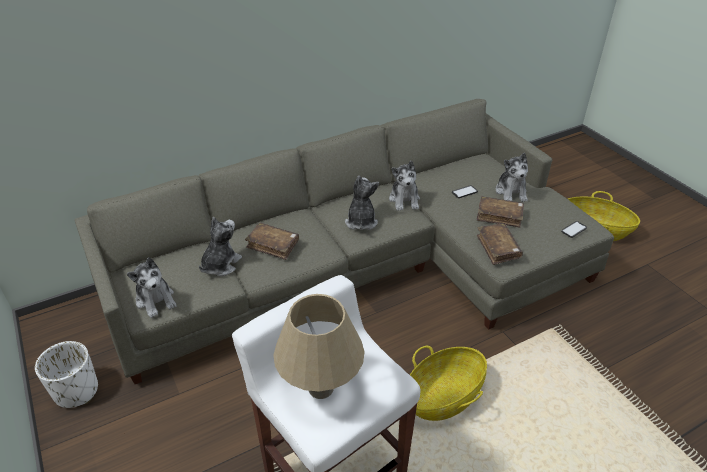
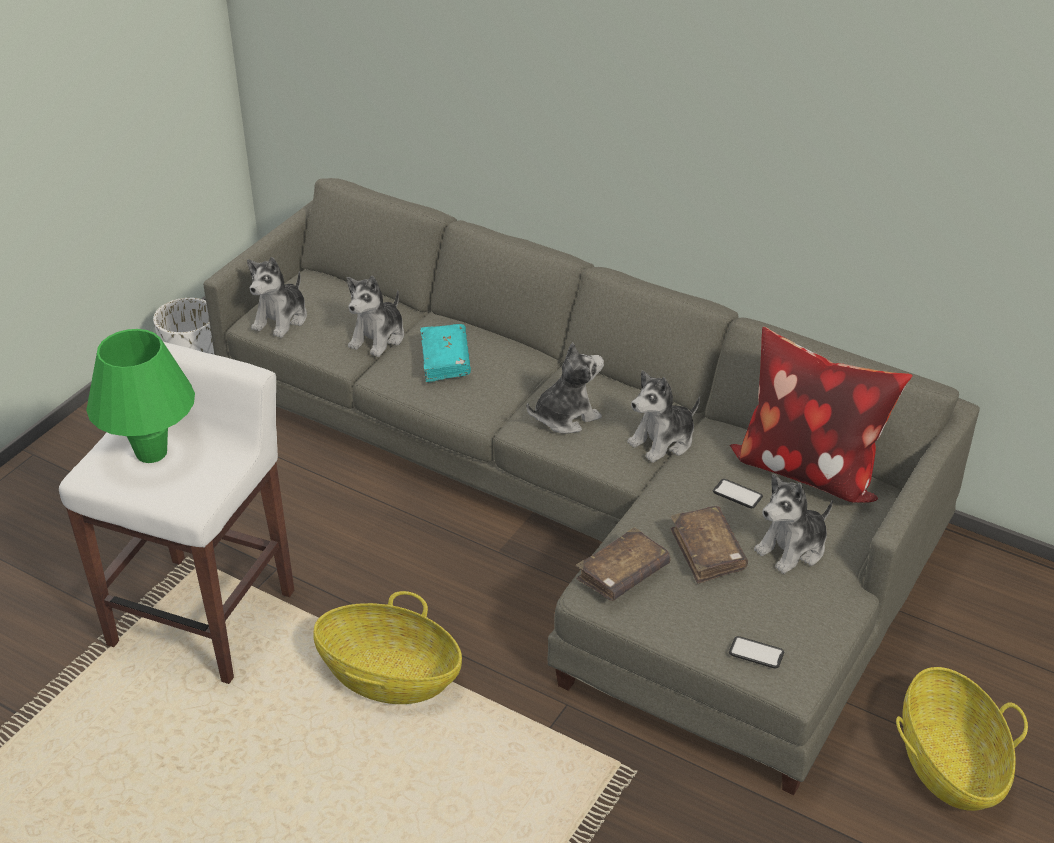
camera: 60 degrees right, 0 degrees up
(220, 265) = (378, 337): plush toy -> plush toy turned 120 degrees clockwise
(273, 245) = (445, 360): brown book -> turquoise book
(321, 388) = (151, 453): beige table lamp -> green table lamp
(458, 168) = (807, 469): none -> pillow

